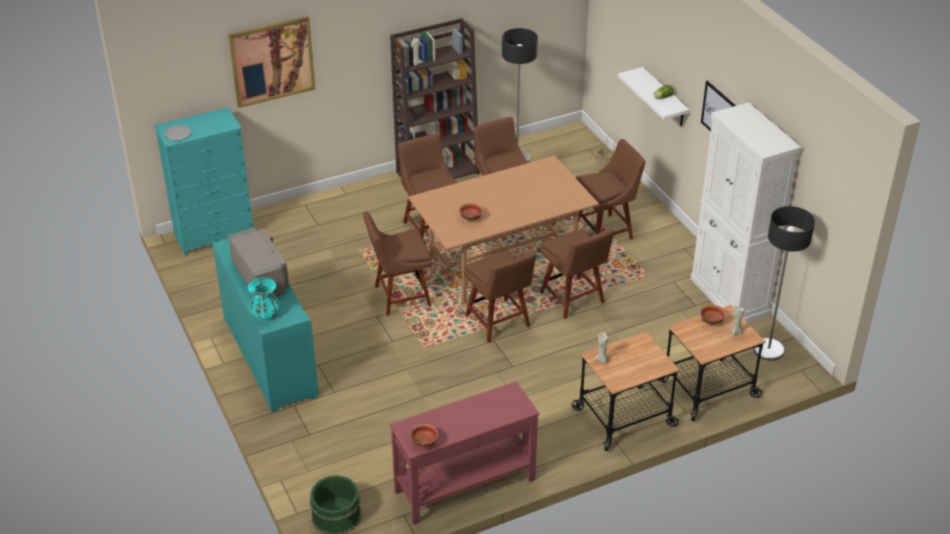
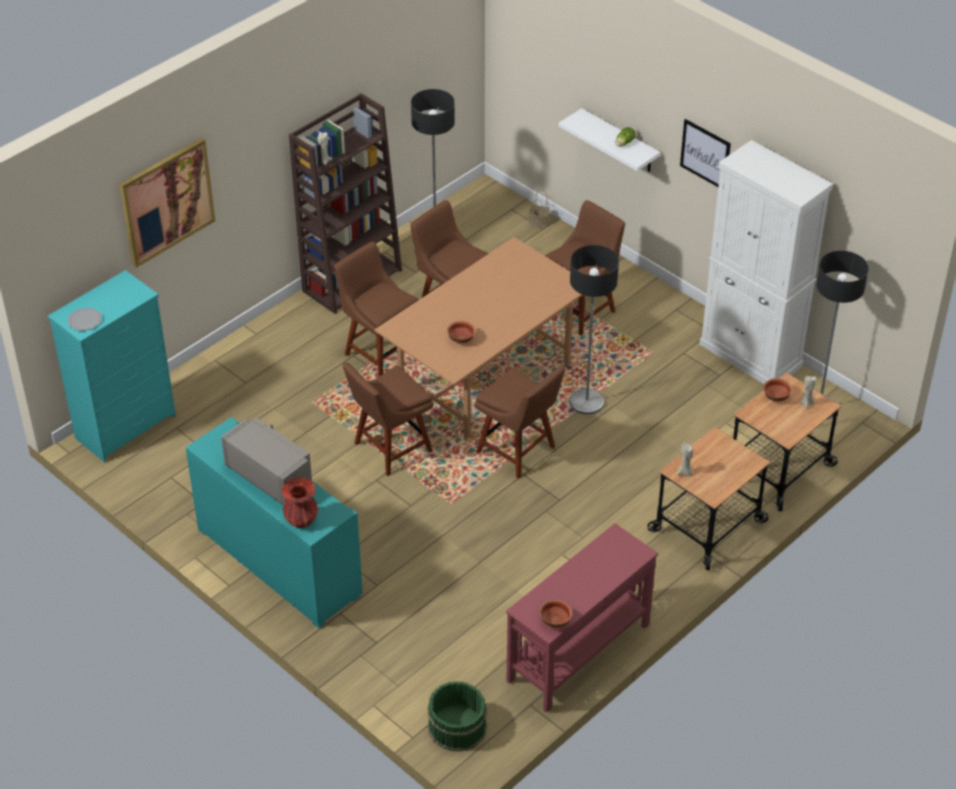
camera: 20 degrees left, 5 degrees up
(265, 314) = (301, 520): turquoise vase -> red vase
(573, 300) = (586, 402): brown chair -> floor lamp

